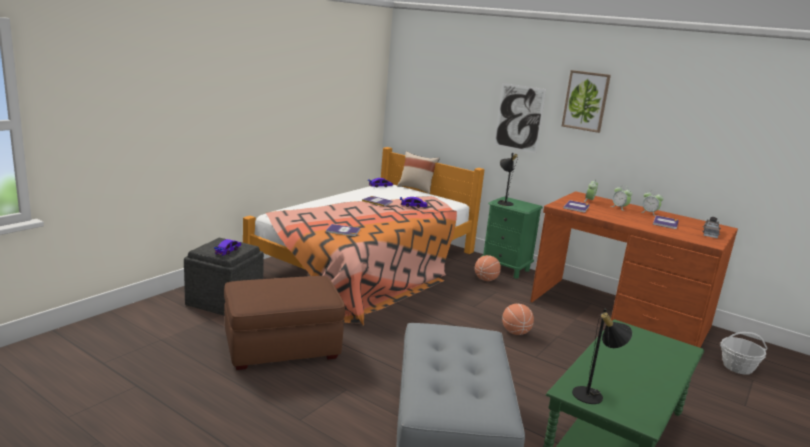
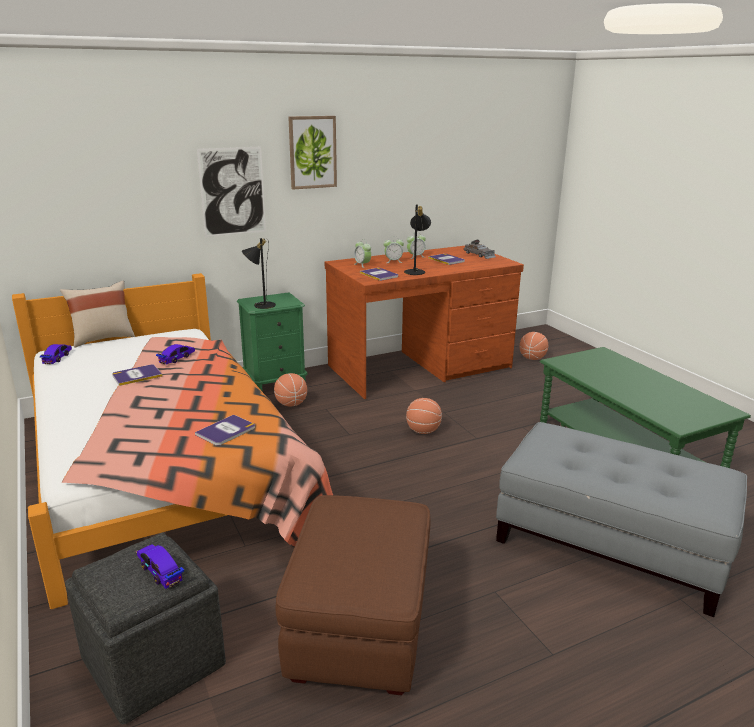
camera: 60 degrees left, 5 degrees up
(593, 395) = (685, 416): black table lamp -> black table lamp (416, 271)
(737, 367) = (532, 358): basket -> basketball

